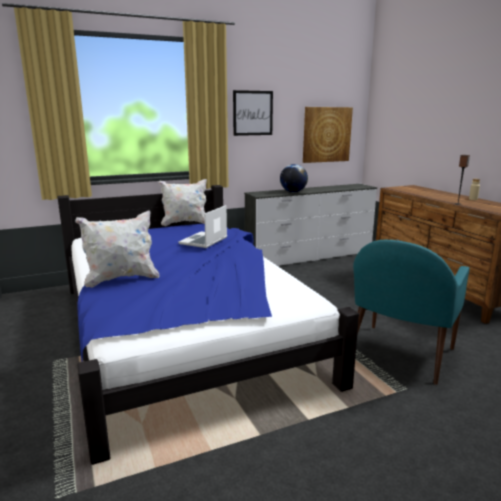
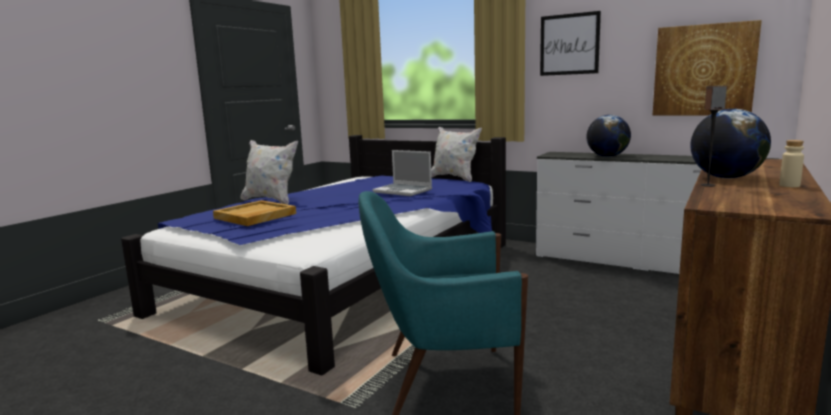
camera: 55 degrees right, 5 degrees down
(184, 294) = (255, 216): none -> beige tray
(204, 241) = (403, 191): laptop -> laptop turned 135 degrees counterclockwise
(443, 198) = (725, 177): none -> globe

